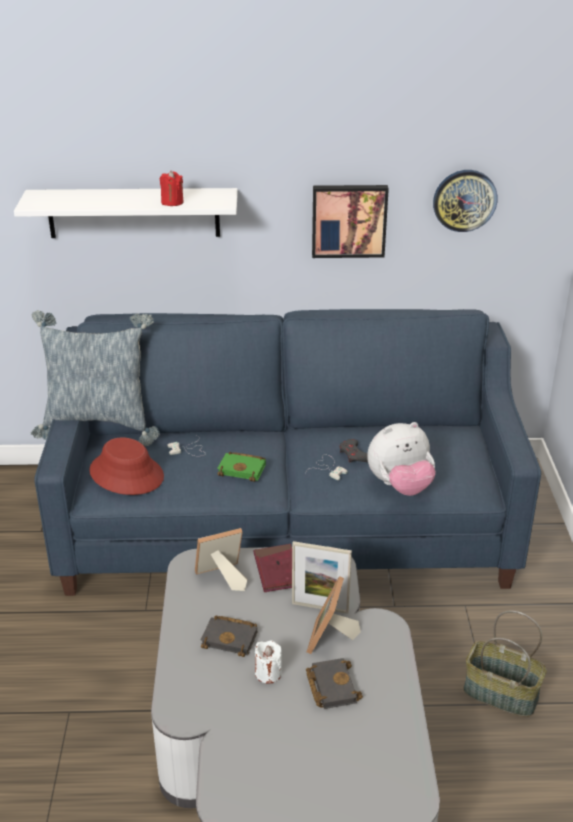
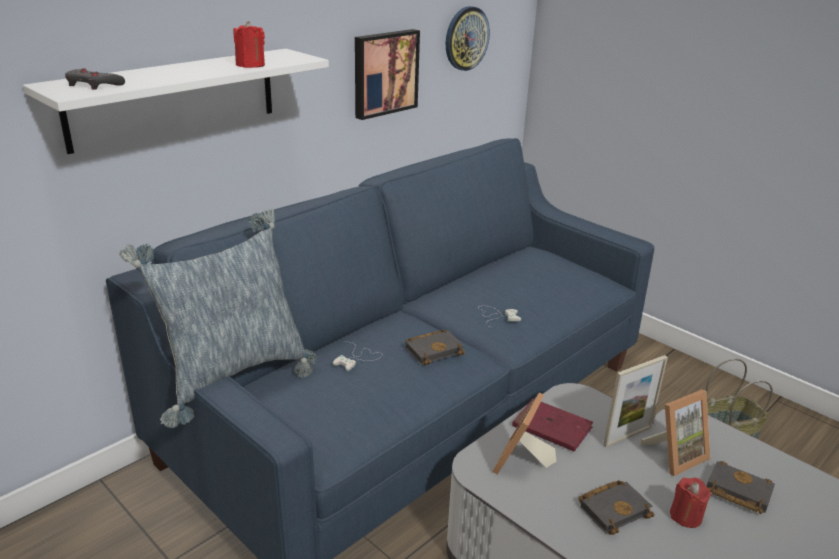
camera: 45 degrees left, 5 degrees down
(127, 474) = (333, 410): red hat -> none
(243, 469) = (434, 350): green book -> black book
(268, 673) = (685, 516): white candle -> red candle
(330, 639) = (675, 455): picture frame -> picture frame turned 90 degrees counterclockwise
(354, 455) = (498, 297): grey game controller -> grey game controller (93, 85)
(400, 486) = (565, 304): plush toy -> none

